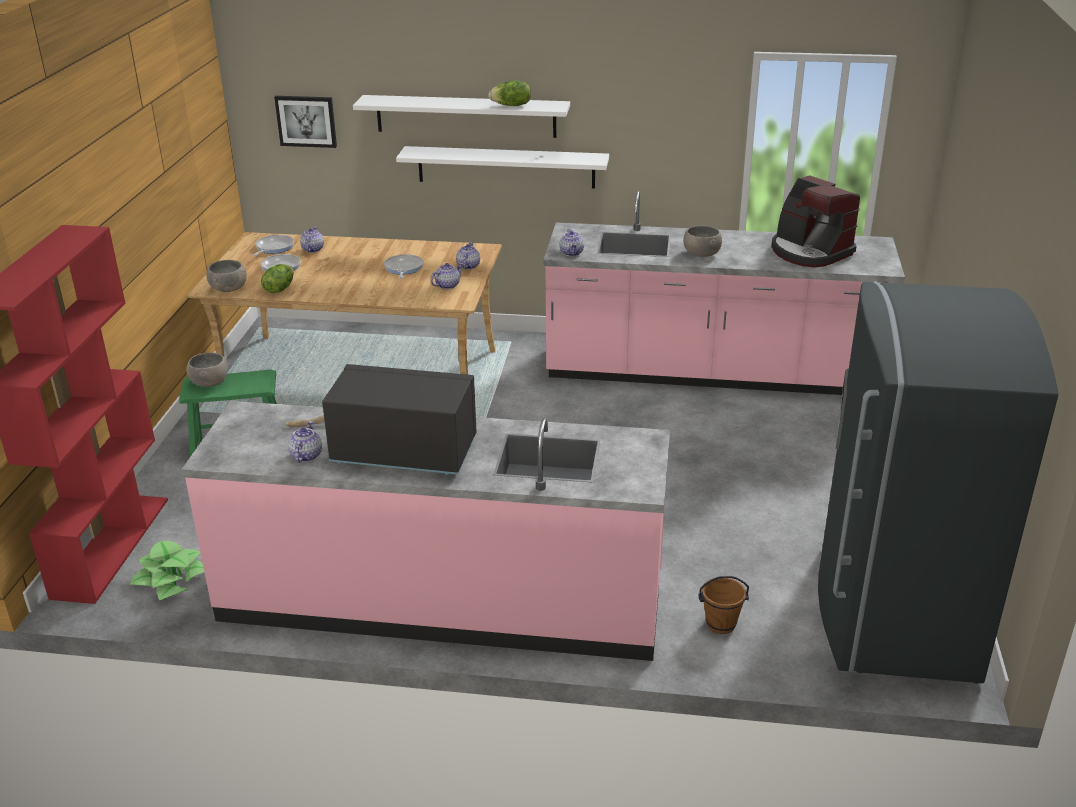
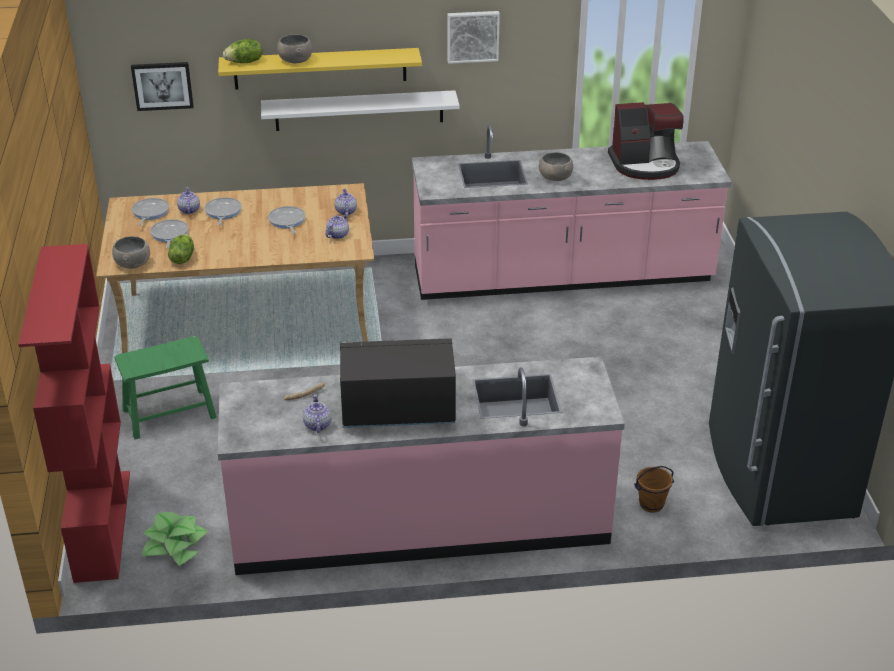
camera: 15 degrees left, 5 degrees up
(209, 382) = (142, 358): grey bowl -> grey bowl (295, 60)
(344, 254) = (222, 212): none -> frying pan
(466, 116) = (320, 68): white shelf -> yellow shelf
(511, 105) = (368, 58): lettuce -> lettuce (245, 62)
(572, 253) = (442, 190): teapot -> none
(629, 92) = (472, 36): none -> picture
(809, 252) = (645, 164): coffee machine -> coffee machine turned 45 degrees counterclockwise

